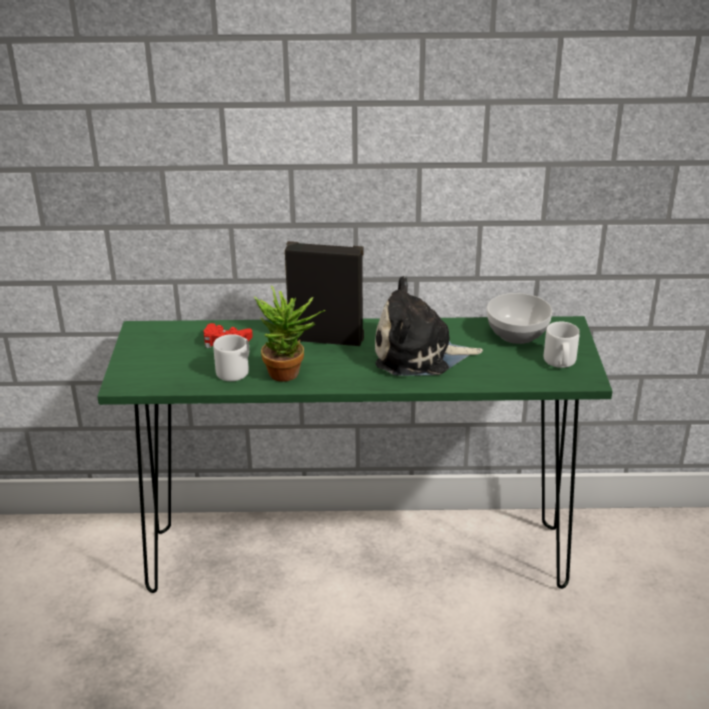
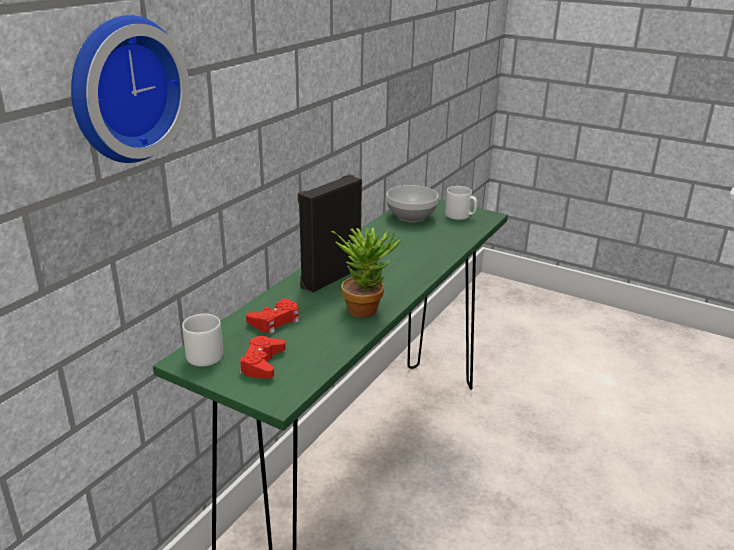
camera: 60 degrees left, 5 degrees down
(117, 107) = (123, 89): none -> wall clock
(161, 360) = (262, 363): none -> red game controller
(235, 370) = (330, 330): white mug -> white mug (203, 354)
(419, 354) = (398, 252): plush toy -> none

